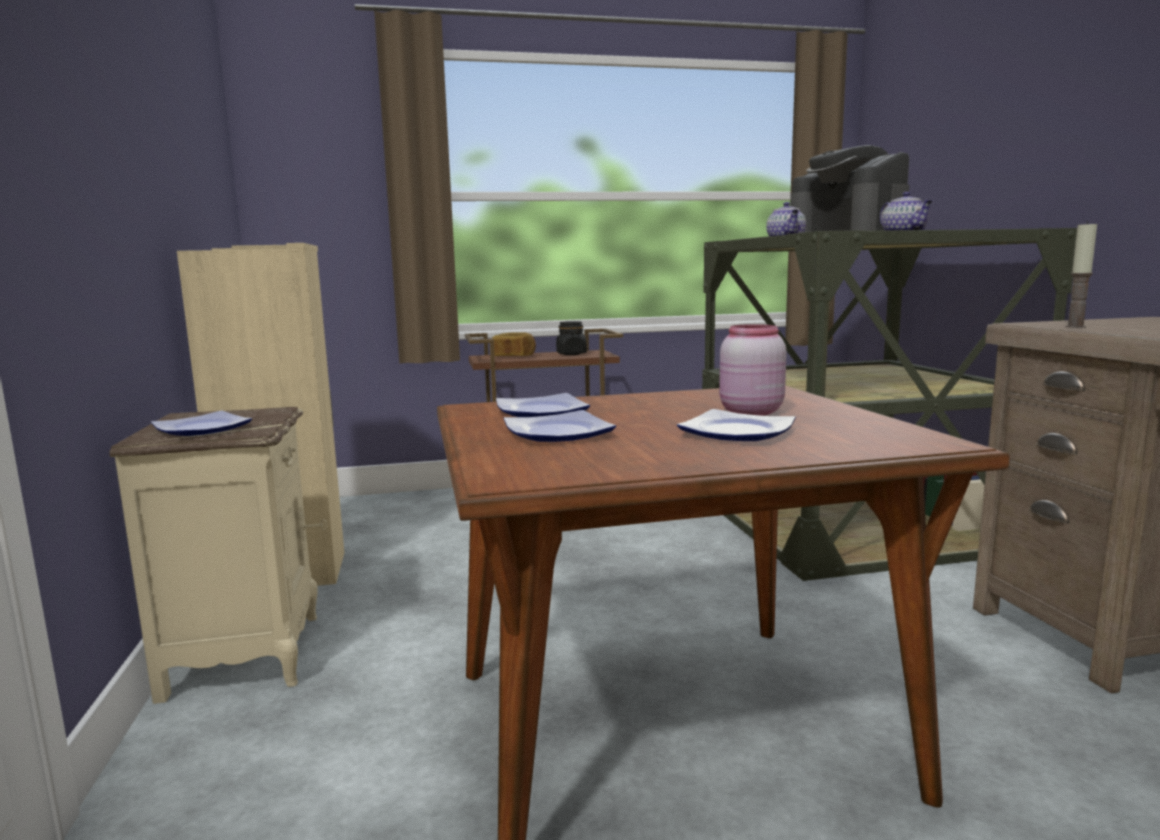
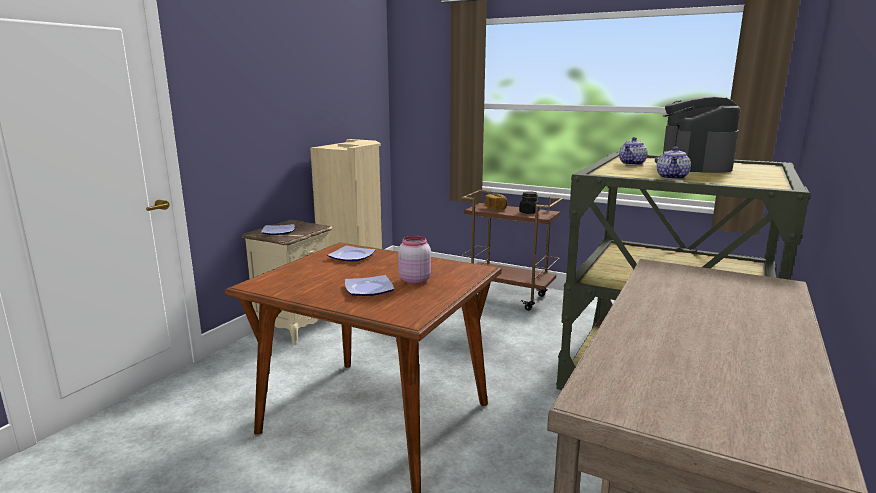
camera: 40 degrees right, 5 degrees up
(559, 433) = (322, 270): plate -> none
(1075, 327) = (653, 276): candle -> none

